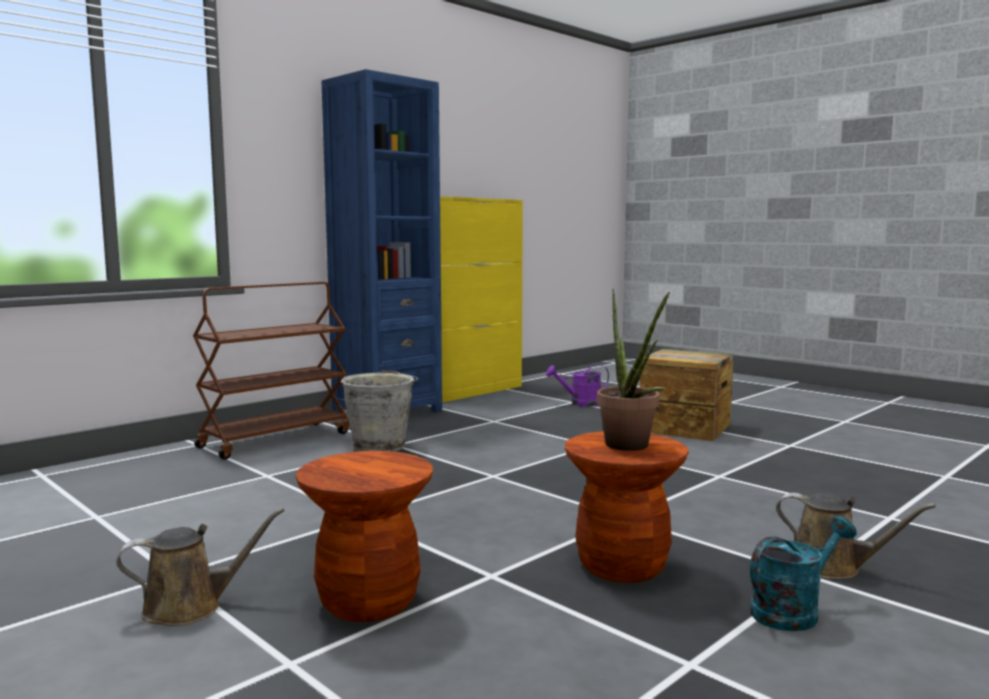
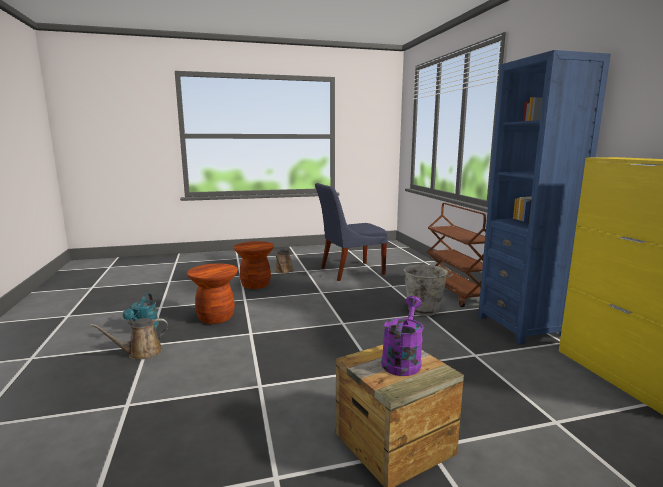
camera: 120 degrees right, 5 degrees up
(162, 525) = (349, 271): none -> blue chair
(580, 403) = (545, 424): purple watering can -> purple watering can (402, 360)
(631, 447) = (208, 269): potted plant -> none

